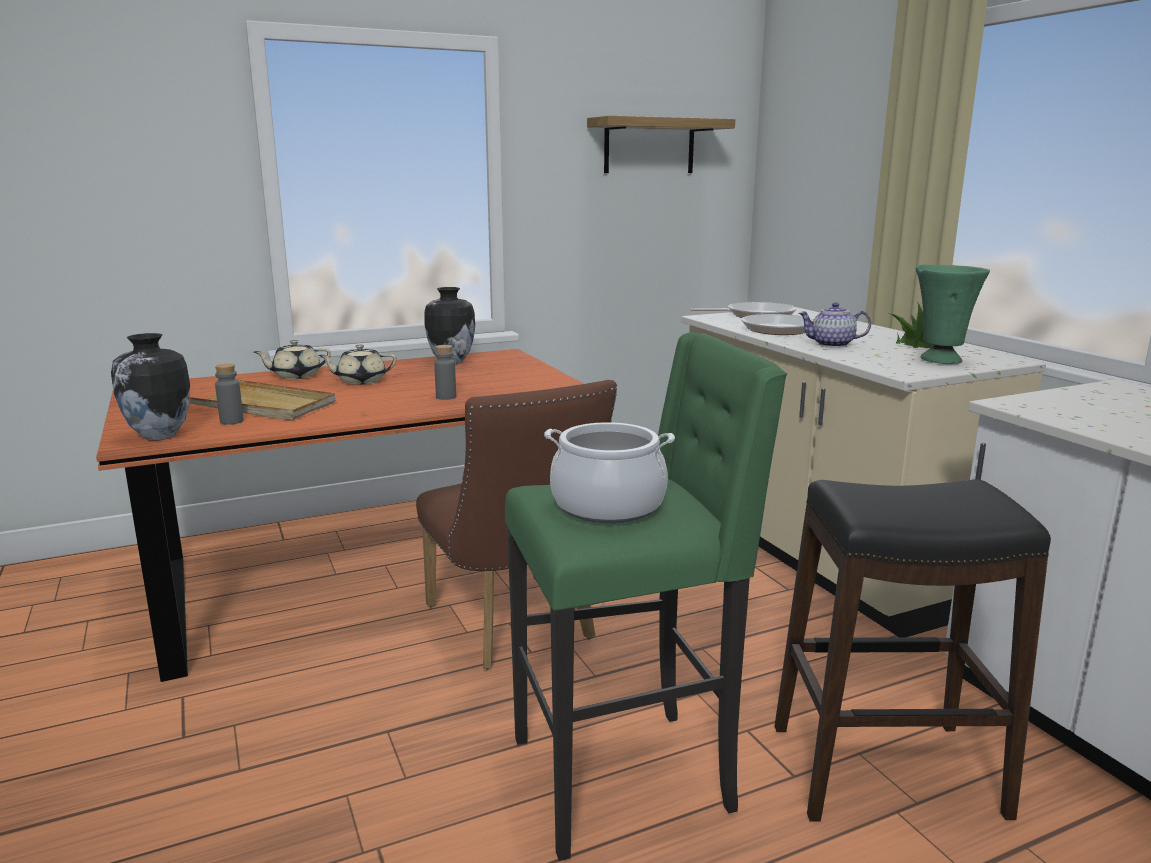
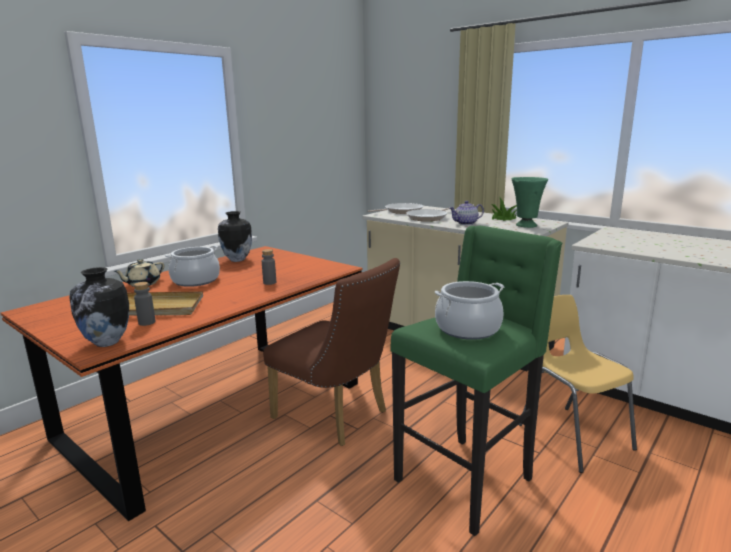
camera: 25 degrees left, 0 degrees up
(360, 381) = (196, 280): beige teapot -> cooking pot
(649, 146) = (314, 115): shelf -> none
(886, 770) = (573, 436): black stool -> yellow chair

